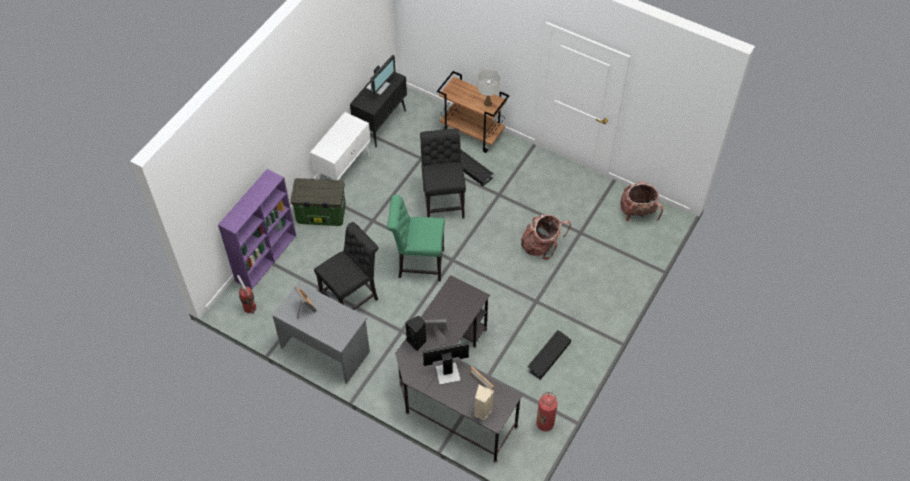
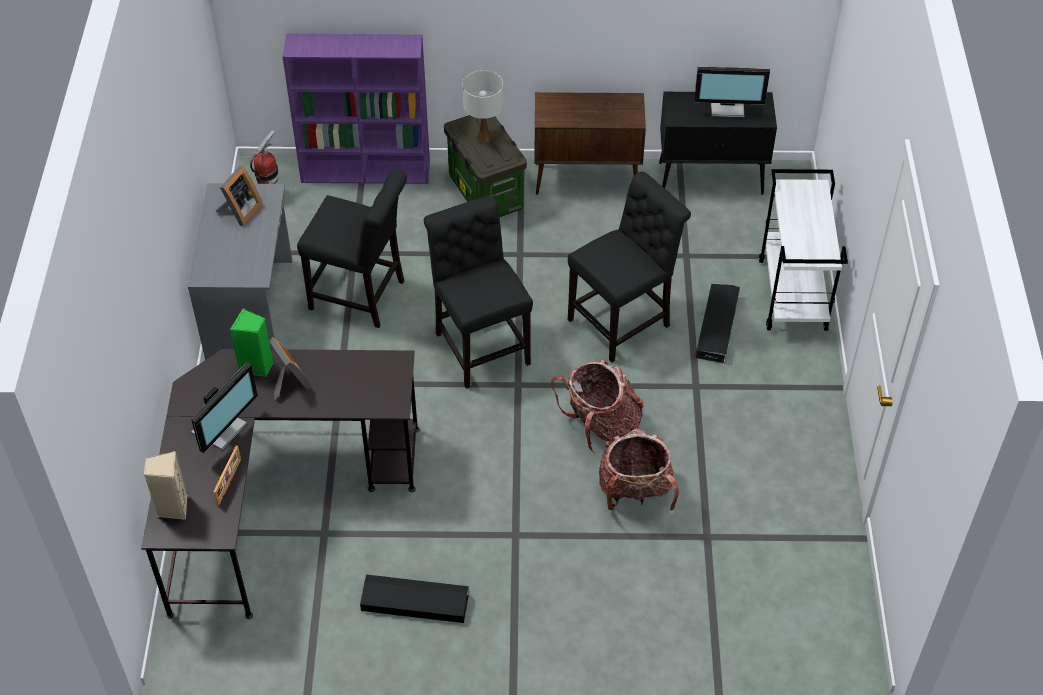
camera: 60 degrees right, 5 degrees down
(344, 170) = (588, 179): white cabinet -> brown cabinet
(417, 342) = (257, 366): black speaker -> green speaker
(418, 263) = (480, 345): green chair -> black chair
(447, 372) = (221, 429): monitor -> monitor turned 75 degrees clockwise
(472, 133) = (793, 295): brown cart -> white cart
(487, 103) = (810, 246): white table lamp -> white table lamp (483, 137)
(545, 423) = (277, 656): fire extinguisher -> none
(638, 212) = (822, 607): backpack -> backpack (600, 425)

